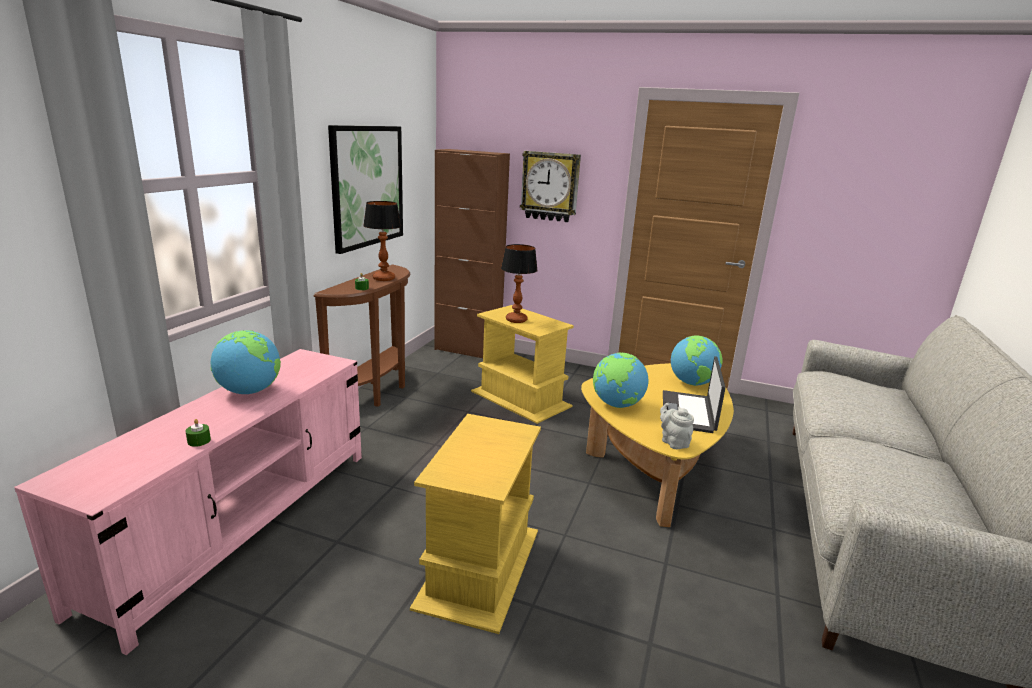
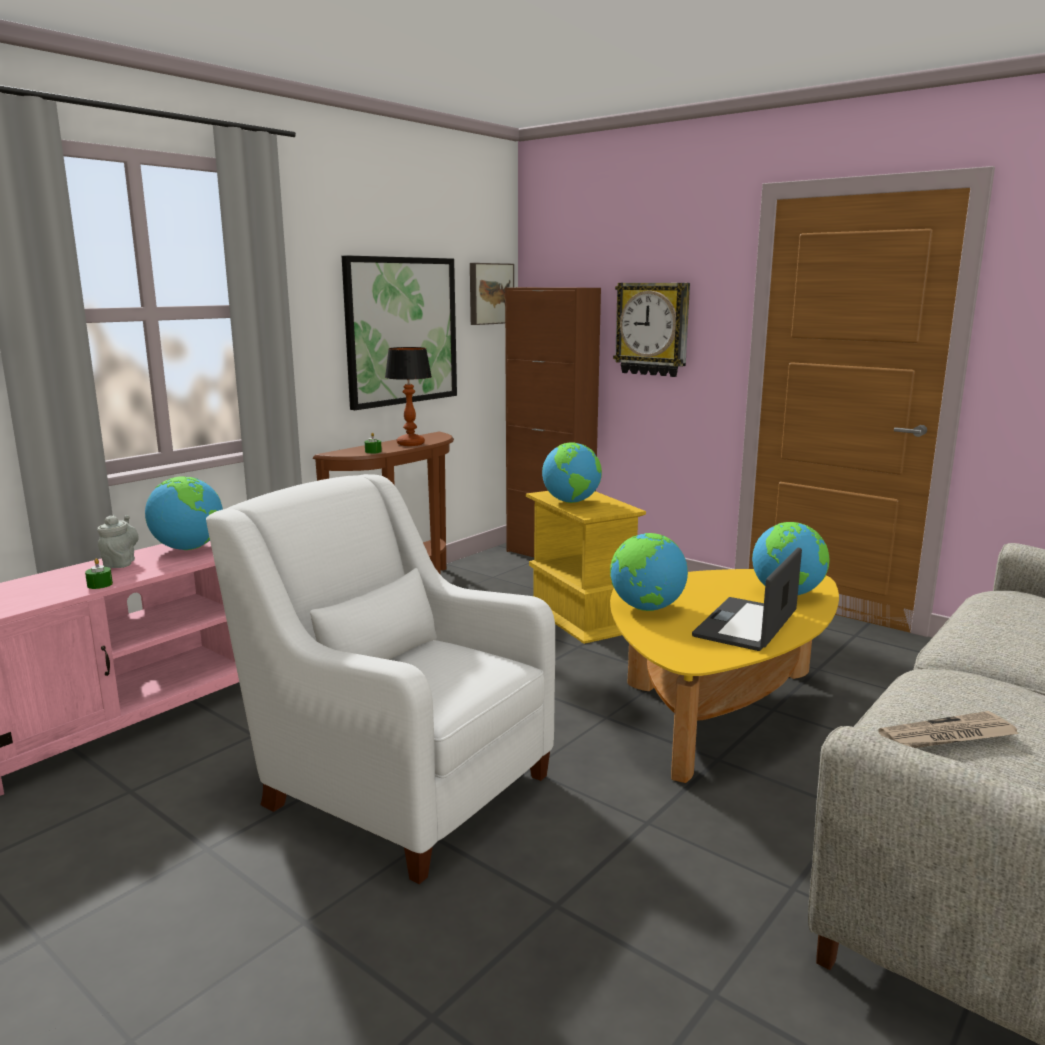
camera: 20 degrees right, 5 degrees down
(420, 153) = (490, 293): none -> picture
(480, 566) = (397, 784): yellow side table -> white armchair
(516, 320) = (571, 501): table lamp -> globe
(673, 442) = (688, 655): grey teapot -> grey teapot (120, 563)
(884, 491) = (947, 736): none -> newspaper

